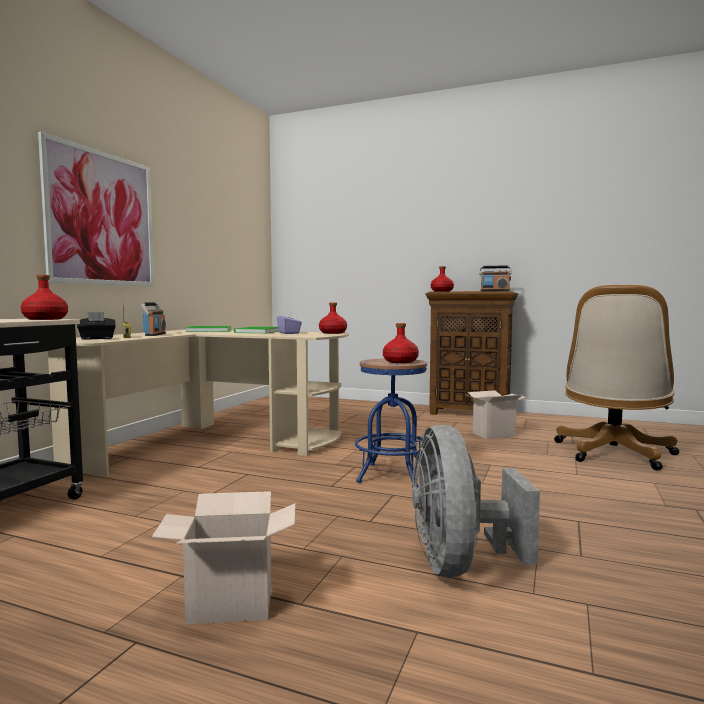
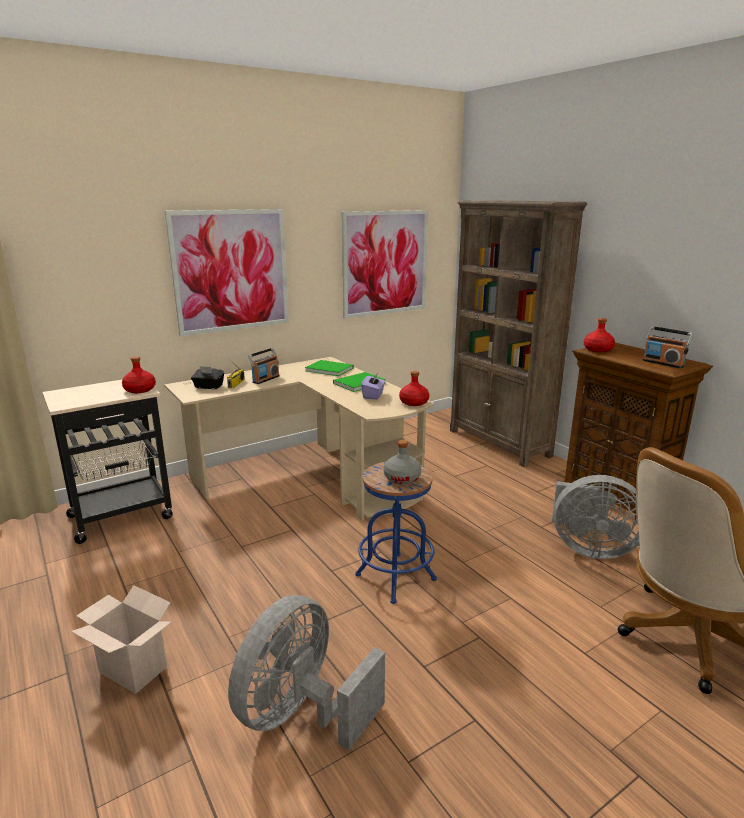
camera: 35 degrees right, 15 degrees up
(226, 244) = (385, 263): none -> picture
(347, 403) = (499, 443): none -> brown bookcase
(400, 361) = (402, 478): red bottle -> grey bottle
(494, 434) = (589, 548): cardboard box -> grey fan

